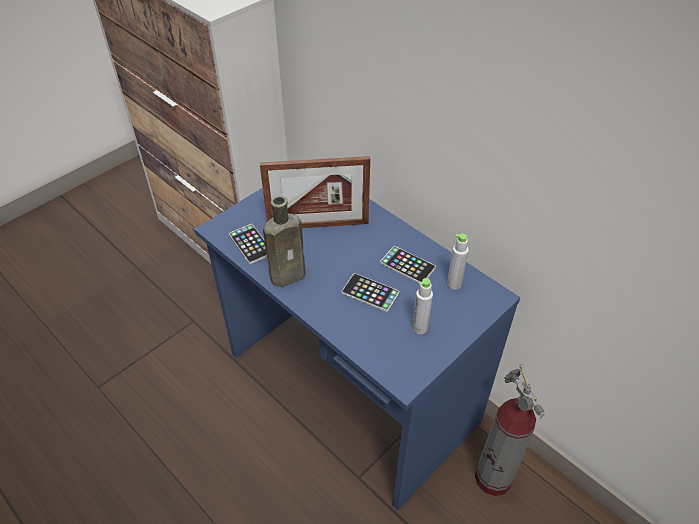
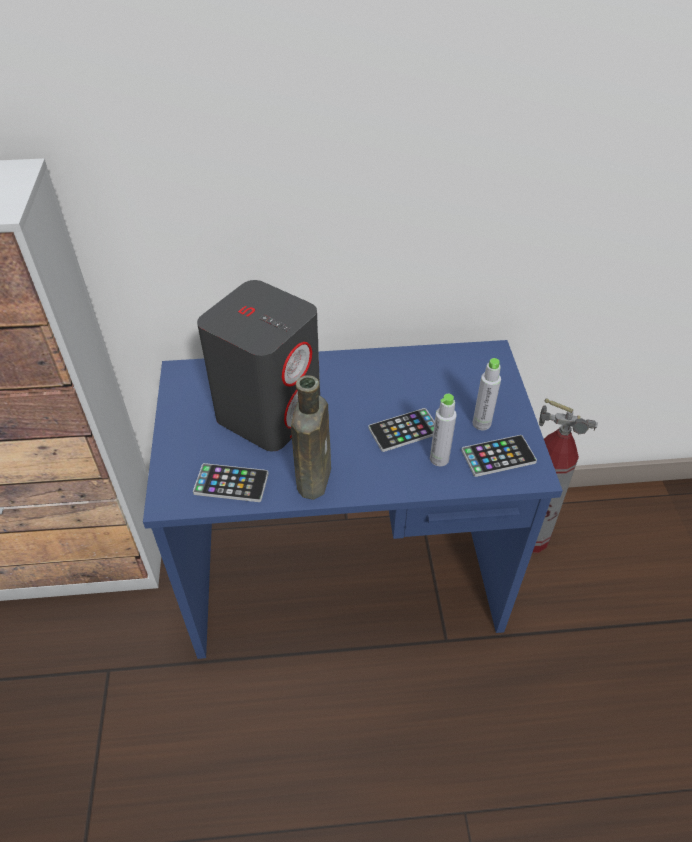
camera: 50 degrees left, 0 degrees up
(318, 225) = (269, 412): picture frame -> grey speaker
(407, 265) = (397, 383): phone -> phone (498, 456)
(454, 284) = (452, 368): grey bottle -> grey bottle (439, 459)

